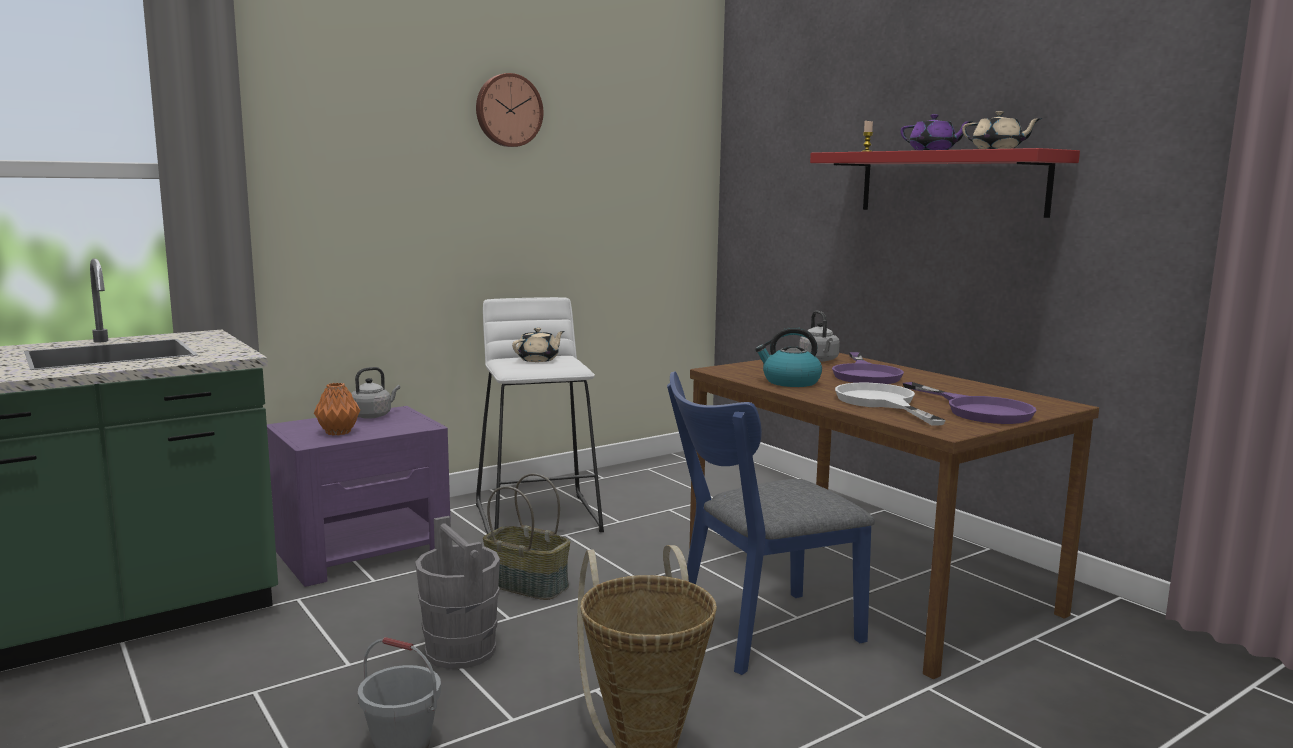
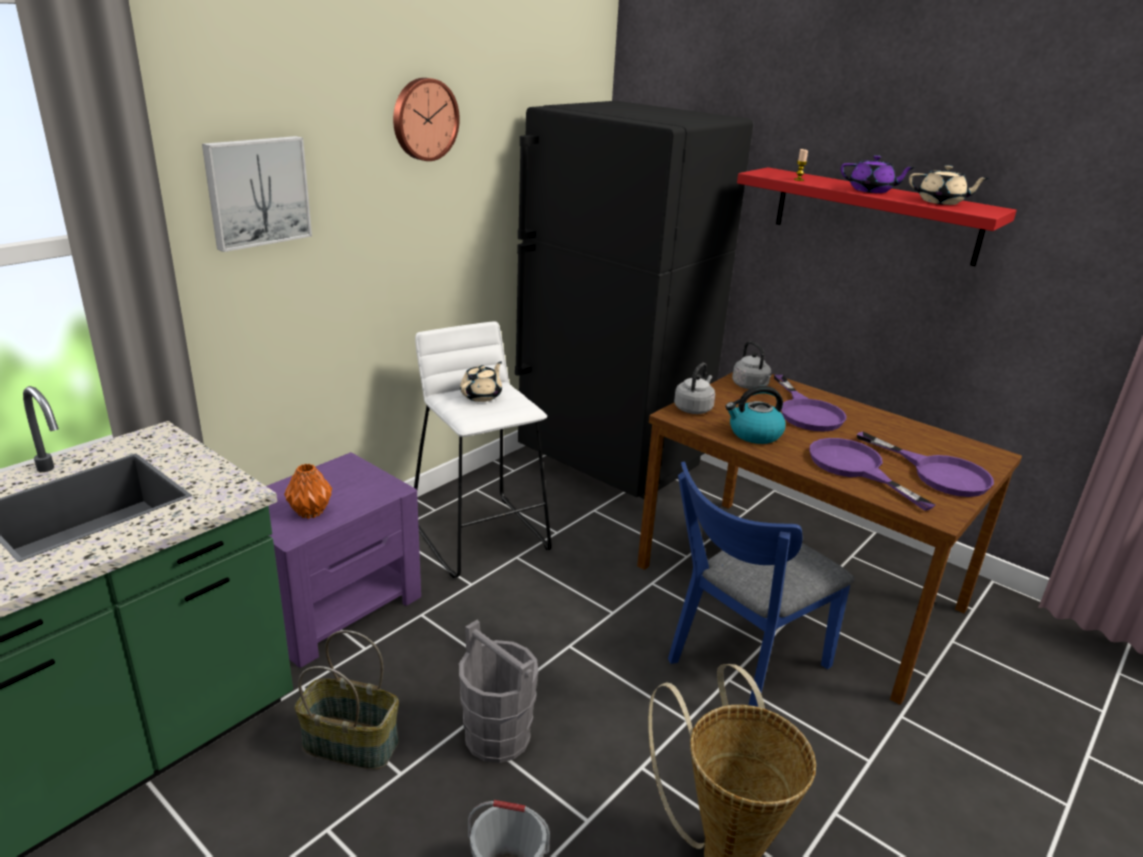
camera: 15 degrees left, 15 degrees up
(337, 151) = (257, 191): none -> picture
(373, 415) = (327, 475): grey kettle -> grey kettle (694, 408)
(528, 585) = (516, 633): basket -> basket (352, 743)
(711, 477) = (611, 460): none -> black fridge
(881, 403) = (854, 468): white frying pan -> purple frying pan

